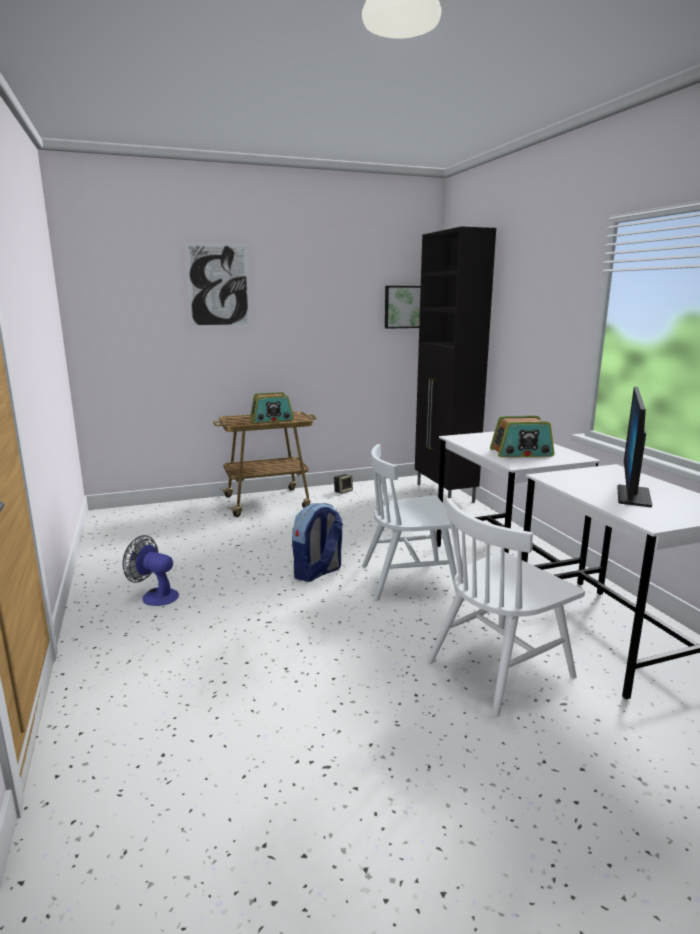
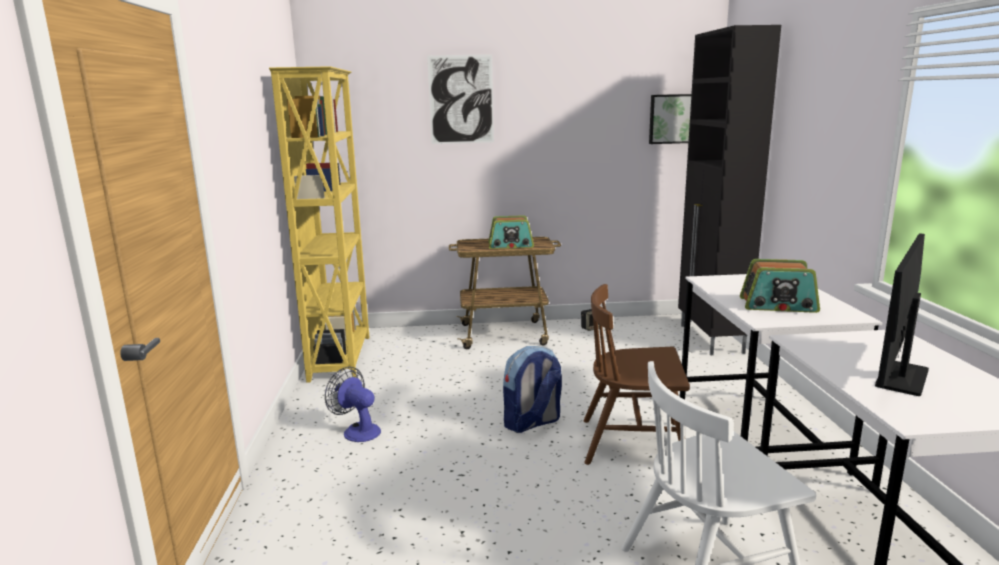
camera: 15 degrees right, 0 degrees up
(115, 533) = (342, 357): none -> yellow bookcase
(409, 579) = (633, 443): white chair -> brown chair

